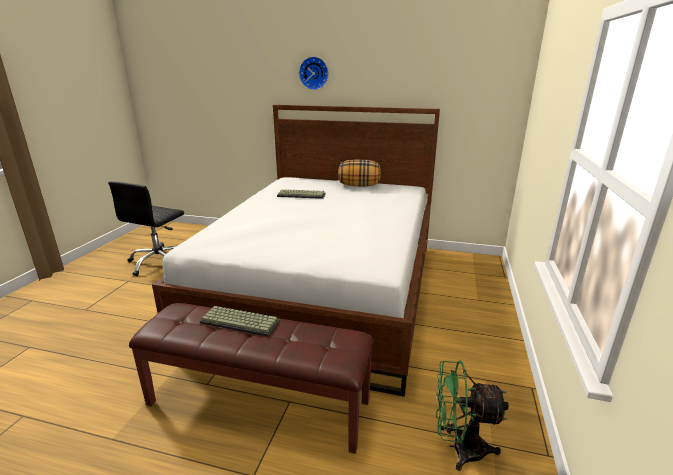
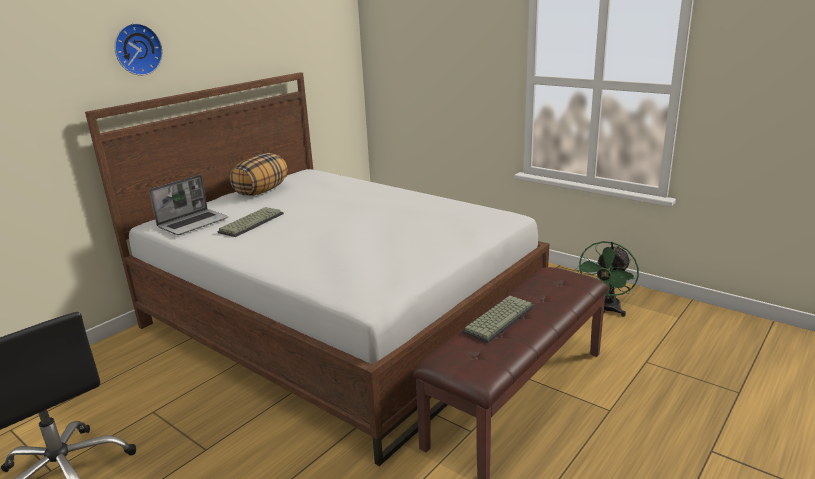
camera: 65 degrees left, 0 degrees up
(292, 184) = (193, 223): none -> laptop

